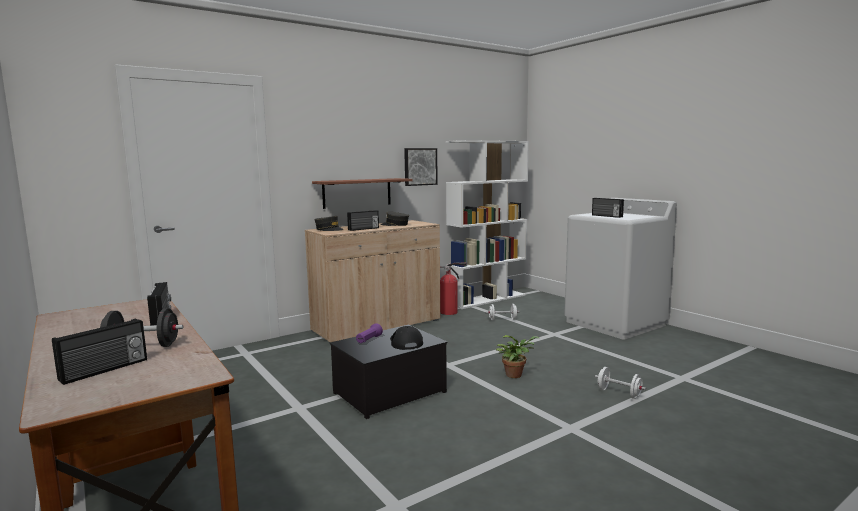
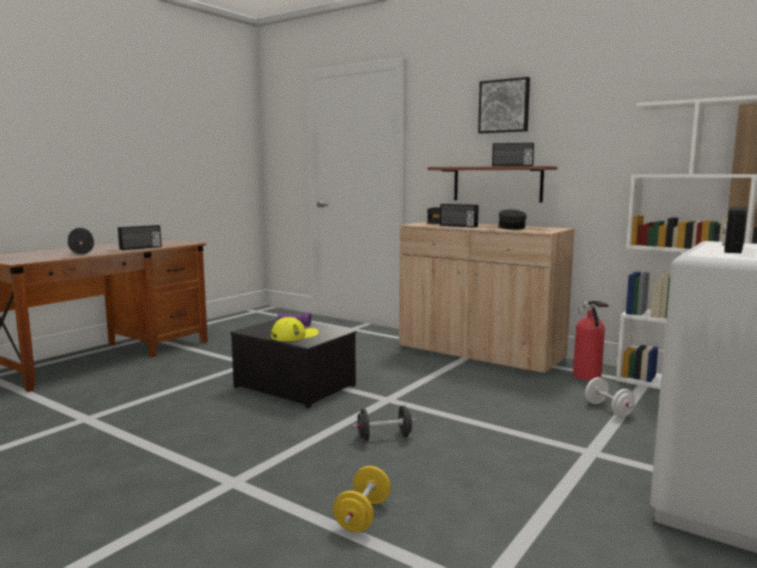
camera: 70 degrees right, 0 degrees up
(105, 370) = (41, 253): radio -> radio (512, 166)
(405, 342) = (294, 335): black cap -> yellow cap
(420, 166) = (597, 150): picture -> picture (504, 106)
(515, 374) = (384, 437): potted plant -> black dumbbell
(619, 393) = (363, 516): white dumbbell -> yellow dumbbell

